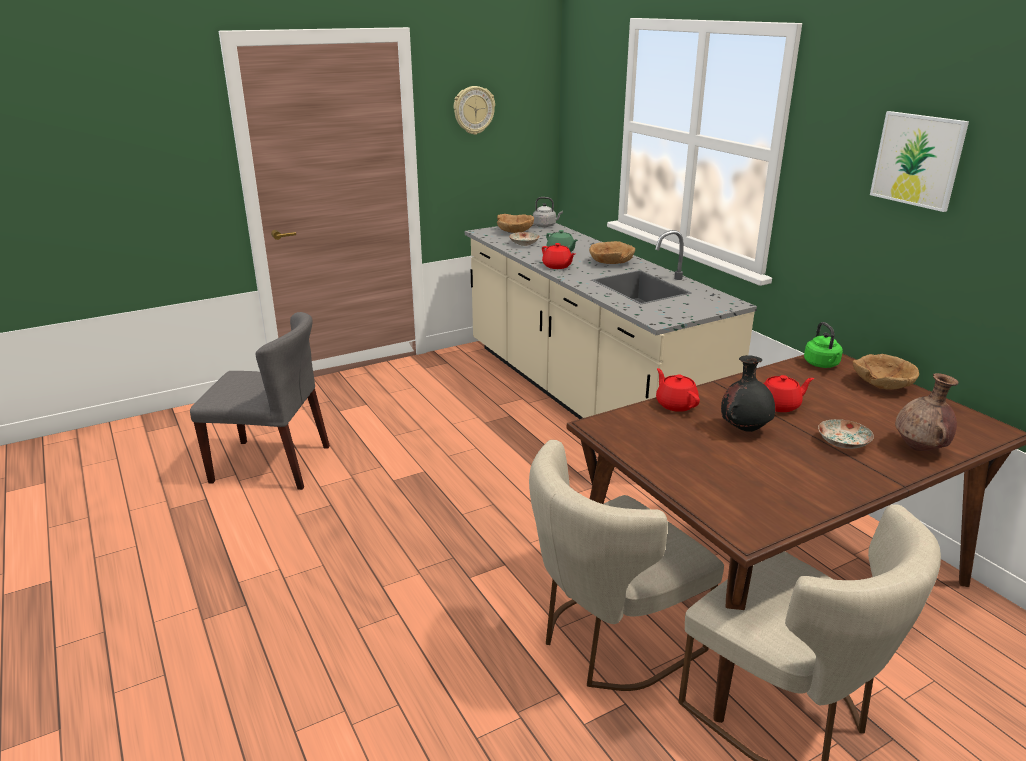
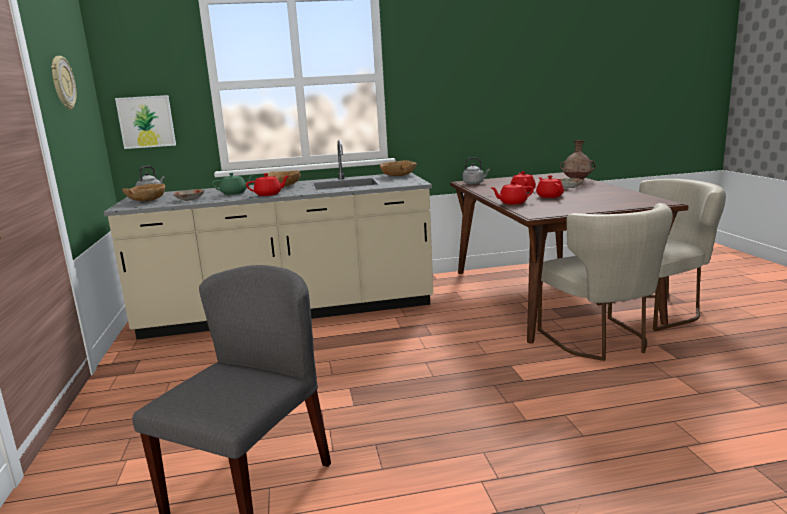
camera: 70 degrees left, 10 degrees down
(745, 429) = (549, 196): black vase -> red teapot
(822, 365) = (474, 183): green kettle -> grey kettle
(881, 384) = (504, 179): brown bowl -> brown bowl (398, 175)
(917, 160) = (476, 58): picture -> picture (146, 122)

